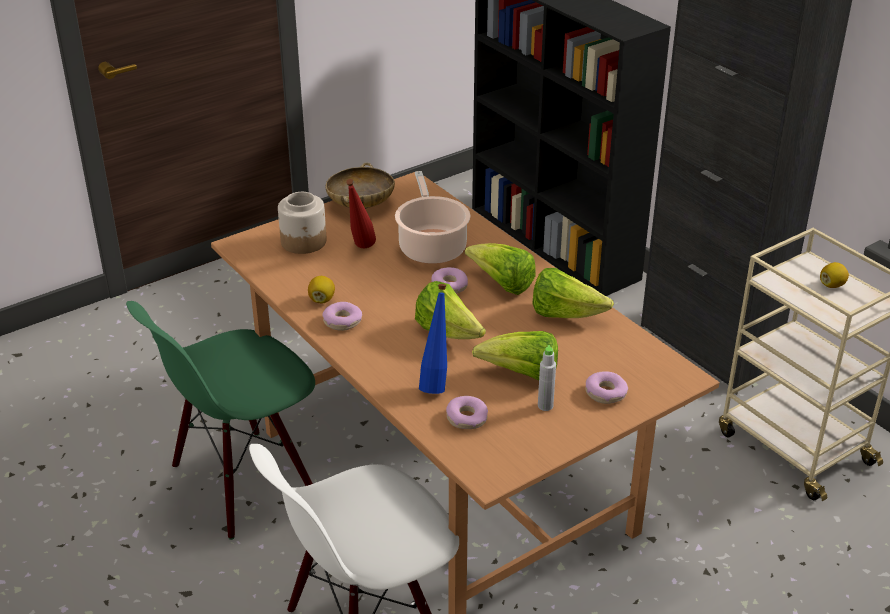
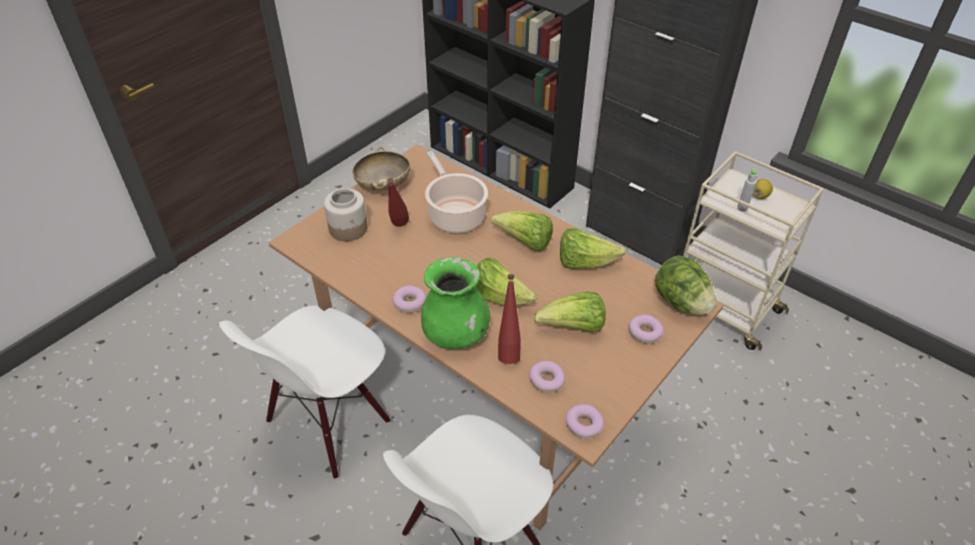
camera: 15 degrees left, 10 degrees up
(242, 482) = (329, 423): green chair -> white chair
(322, 299) = (384, 284): lemon -> none
(382, 359) = (456, 334): none -> green vase
(436, 383) = (508, 350): blue bottle -> red bottle
(449, 286) = (484, 252): donut -> donut (583, 425)
(545, 406) = (603, 355): grey bottle -> grey bottle (742, 208)
(665, 372) = (681, 303): none -> lettuce

